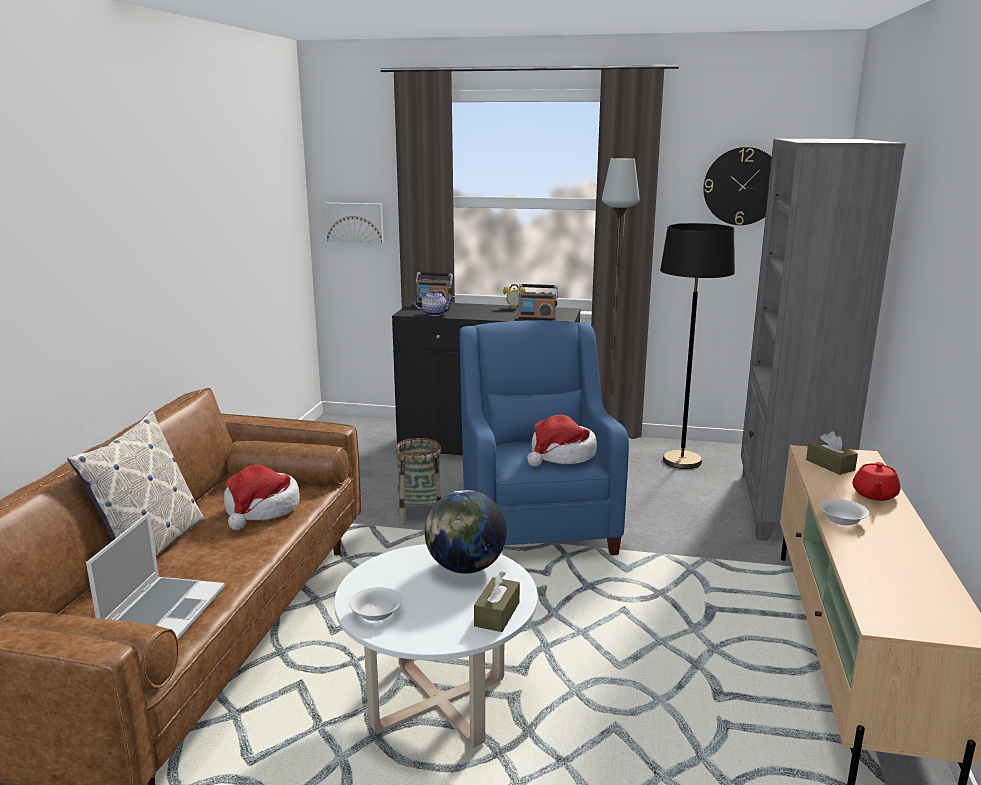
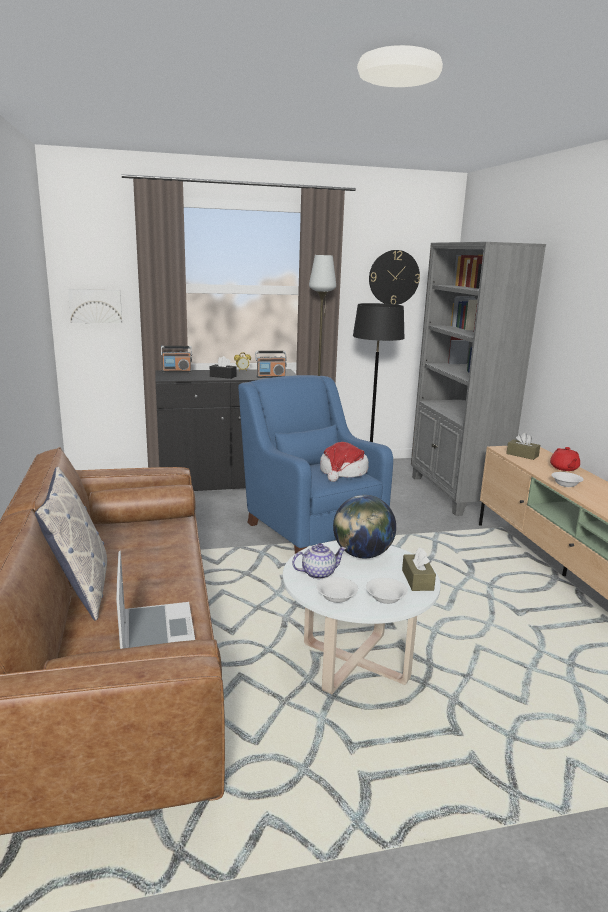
camera: 25 degrees left, 0 degrees up
(261, 509) = (149, 543): hat -> none
(420, 514) = (220, 536): basket -> none
(432, 627) = (385, 598): none -> white bowl
(434, 314) = (189, 378): teapot -> teapot (318, 573)
(478, 314) = (223, 376): none -> black tissue box

